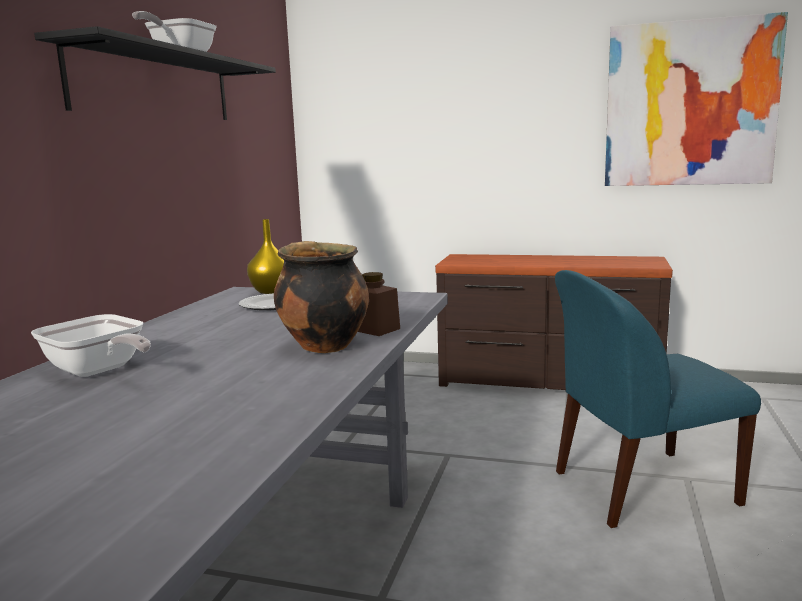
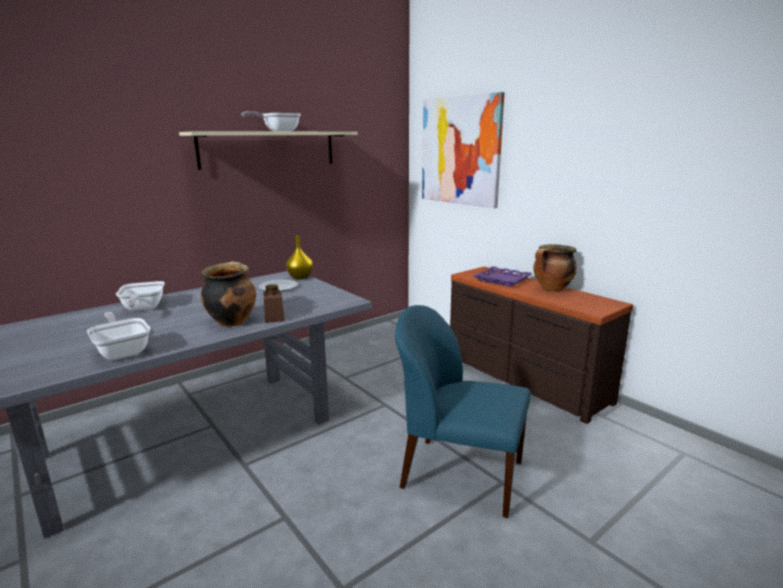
camera: 35 degrees right, 5 degrees up
(156, 86) = (269, 149): black shelf -> beige shelf
(246, 418) = (122, 351): none -> frying pan
(503, 260) = (502, 279): none -> purple tray
(572, 258) = (552, 289): none -> cooking pot
(689, 104) = (671, 171): picture -> picture (460, 151)

